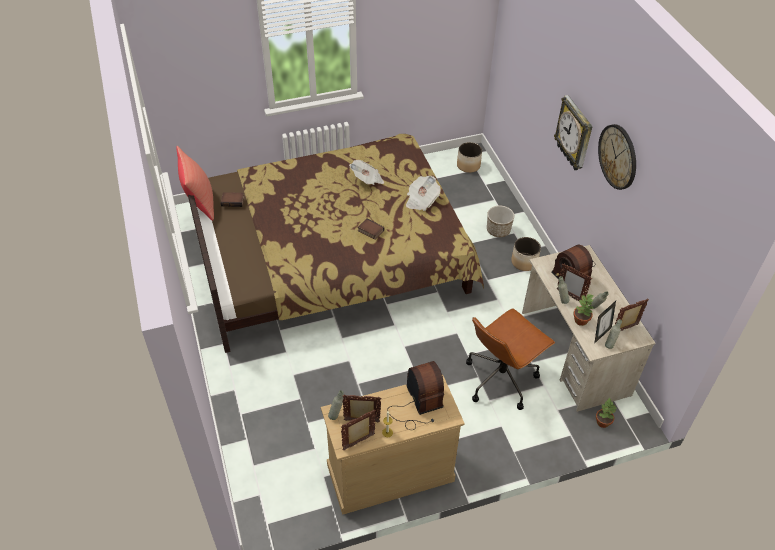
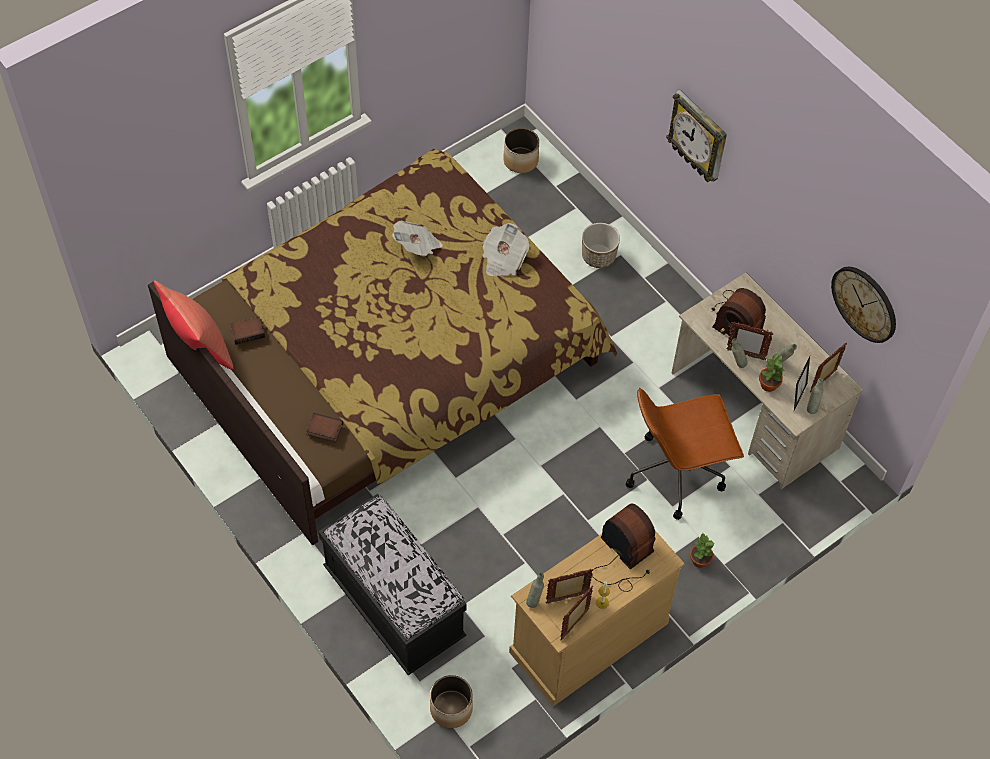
camera: 20 degrees left, 10 degrees up
(261, 407) = (394, 604): none -> black bench
(370, 231) = (455, 326): book -> book (323, 430)
(501, 378) = (676, 473): brown office chair -> brown office chair turned 45 degrees clockwise
(524, 262) = (648, 296): planter -> planter (450, 708)
(602, 422) = (815, 493): potted plant -> potted plant (699, 560)
(618, 156) = (772, 175): wall clock -> wall clock (864, 303)

